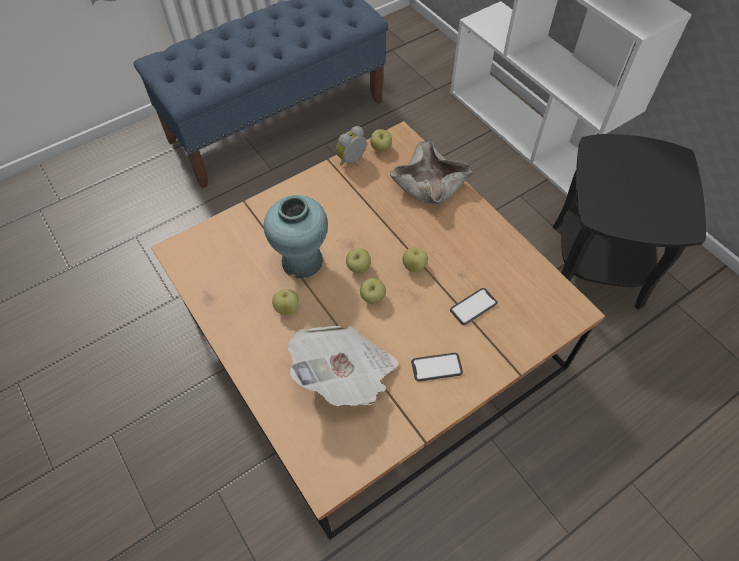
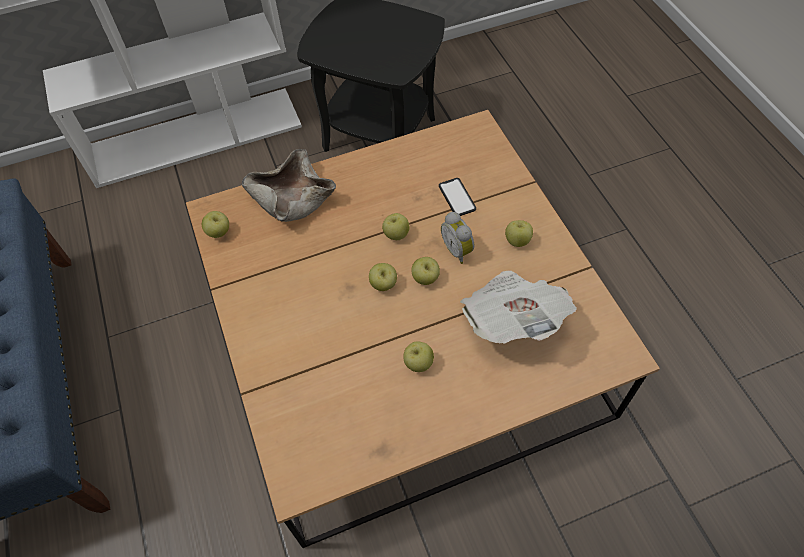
camera: 75 degrees left, 0 degrees up
(302, 261) = (358, 338): turquoise vase -> none
(353, 161) = (227, 263): alarm clock -> alarm clock (458, 250)
(436, 367) = (517, 241): phone -> apple

